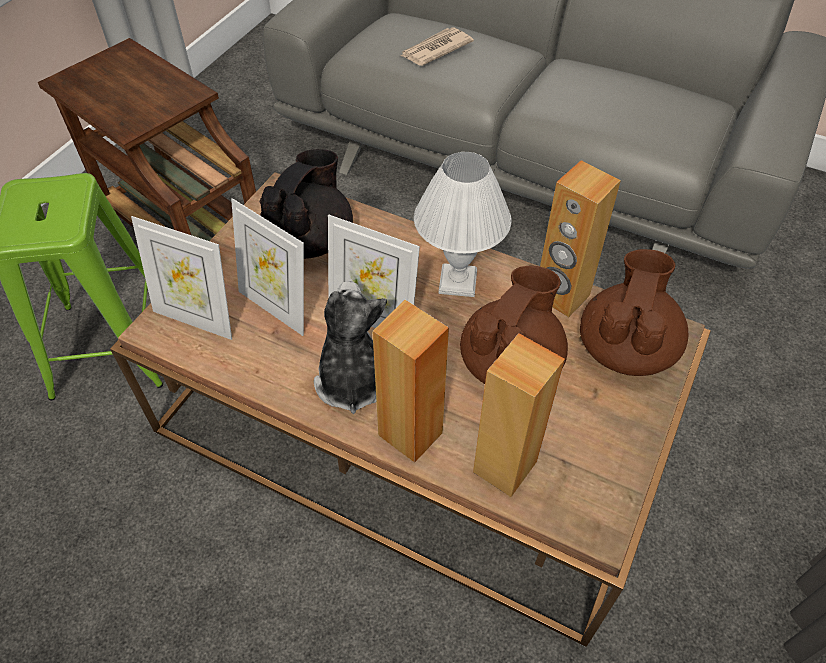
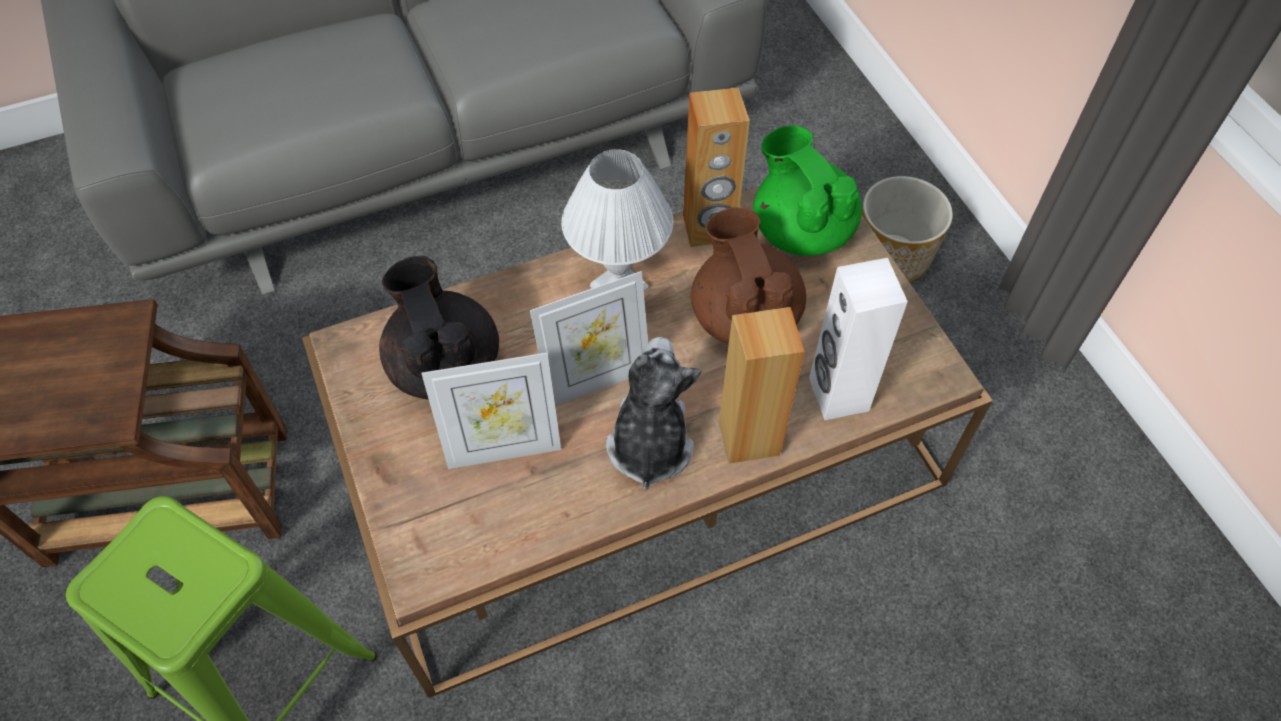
camera: 50 degrees left, 5 degrees up
(197, 318) = (446, 527): picture frame -> none
(351, 379) = (649, 443): plush toy -> plush toy turned 60 degrees clockwise
(435, 49) = (298, 81): newspaper -> none
(504, 466) = (837, 394): brown speaker -> white speaker
(625, 348) = (801, 229): brown teapot -> green teapot
(749, 466) = (893, 256): none -> planter

